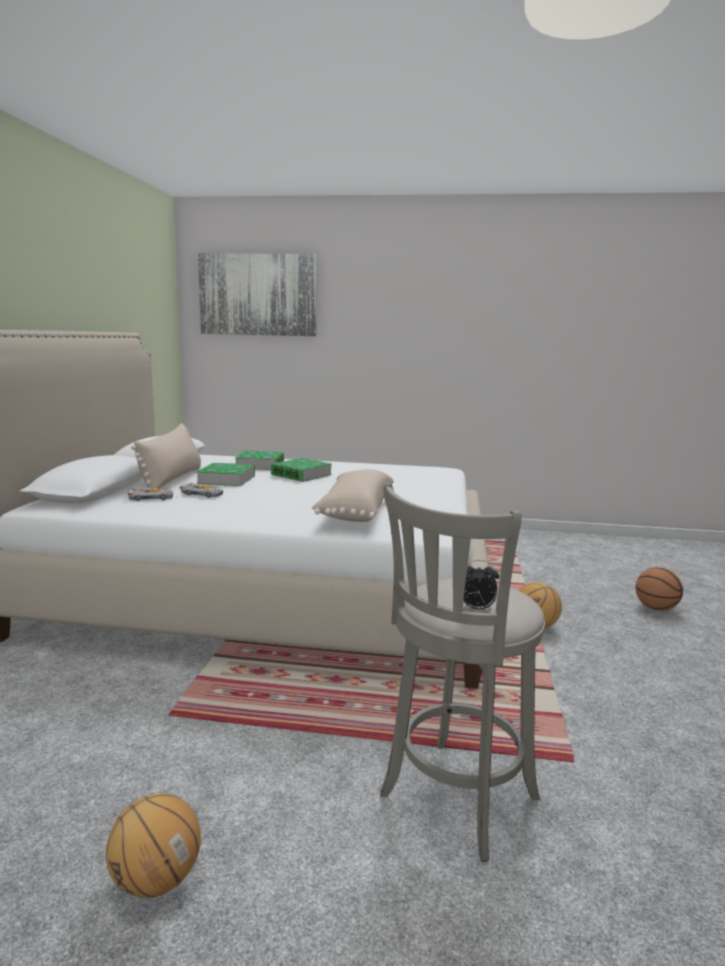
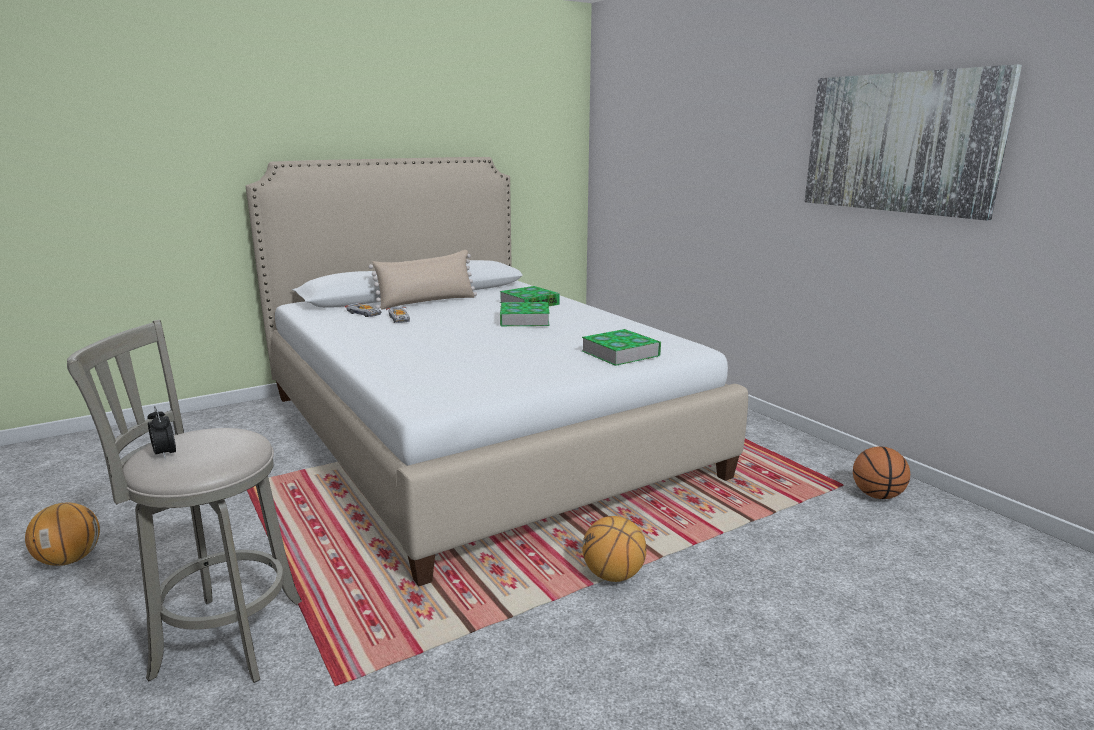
camera: 50 degrees right, 5 degrees up
(226, 479) = (457, 310): book -> book (620, 353)
(258, 295) = (645, 108): picture -> picture (900, 143)
(354, 511) = (432, 362): beige pillow -> none
(656, 608) = (833, 650): basketball -> basketball (877, 496)

